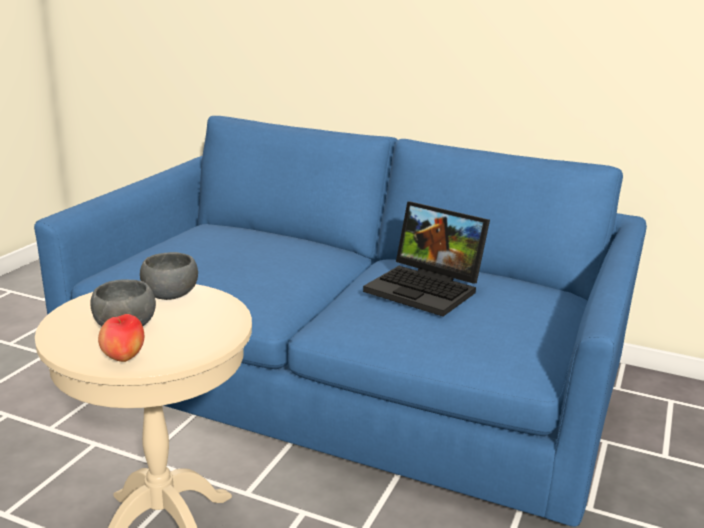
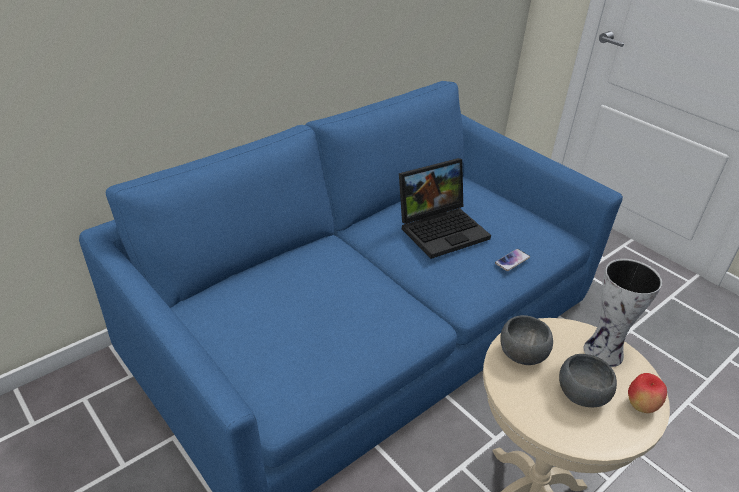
camera: 65 degrees left, 15 degrees up
(201, 335) = (604, 353): none -> vase
(421, 338) = (512, 260): none -> phone

